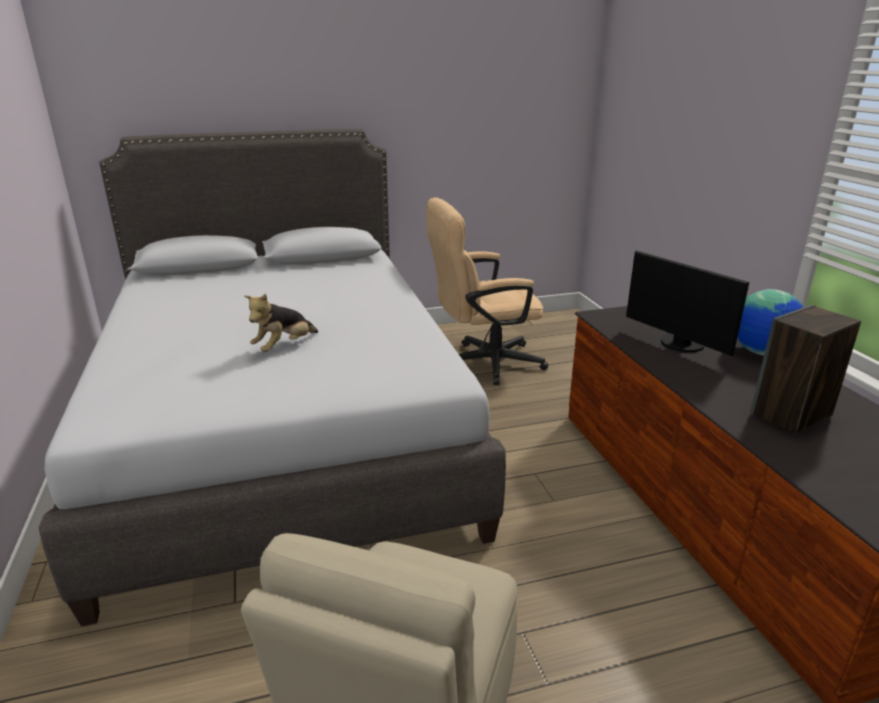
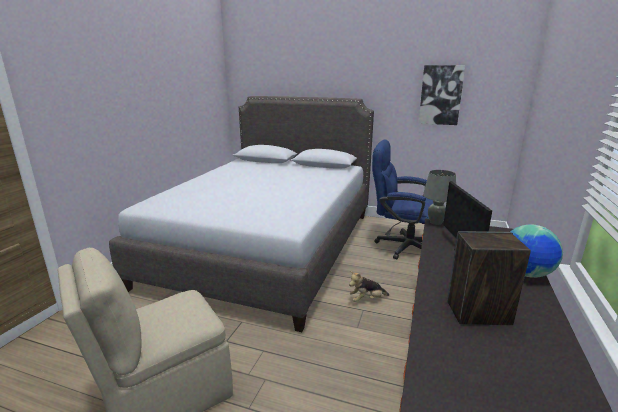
camera: 35 degrees right, 5 degrees down
(284, 347) = (245, 197): plush toy -> plush toy (367, 300)
(483, 115) = (440, 95): none -> picture
(483, 363) = (401, 246): beige office chair -> blue office chair
(595, 314) = (435, 222): none -> grey table lamp

